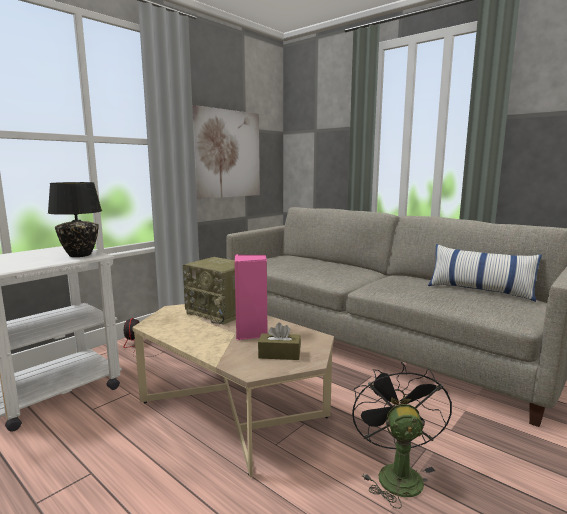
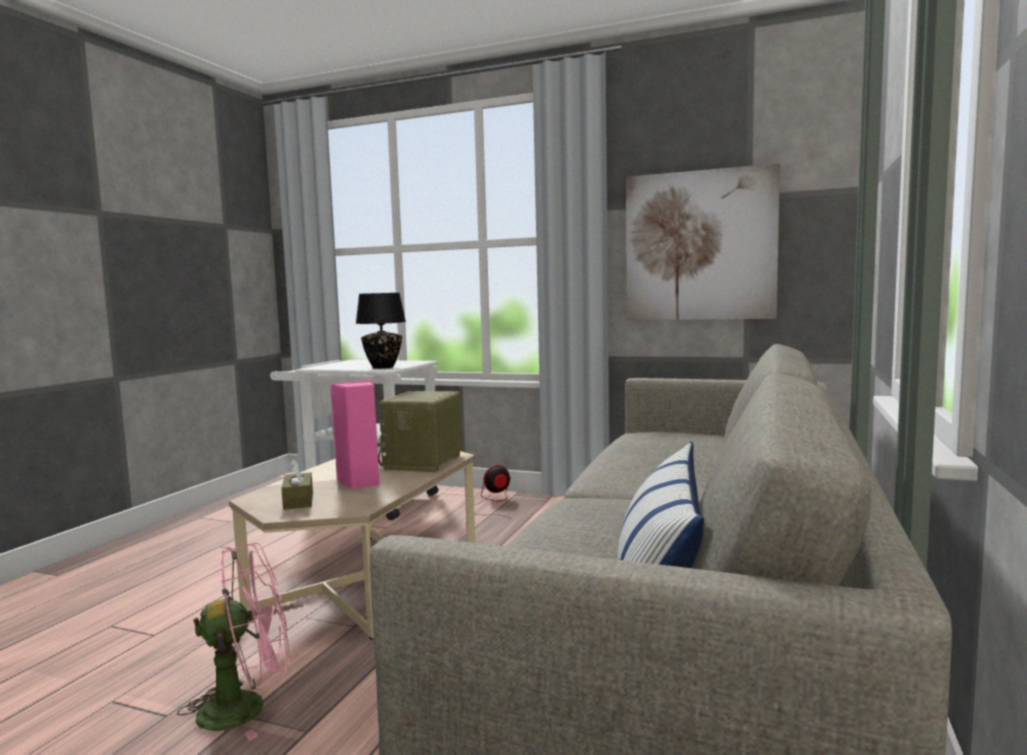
camera: 70 degrees right, 5 degrees down
(395, 473) = (247, 707): black fan -> pink fan

